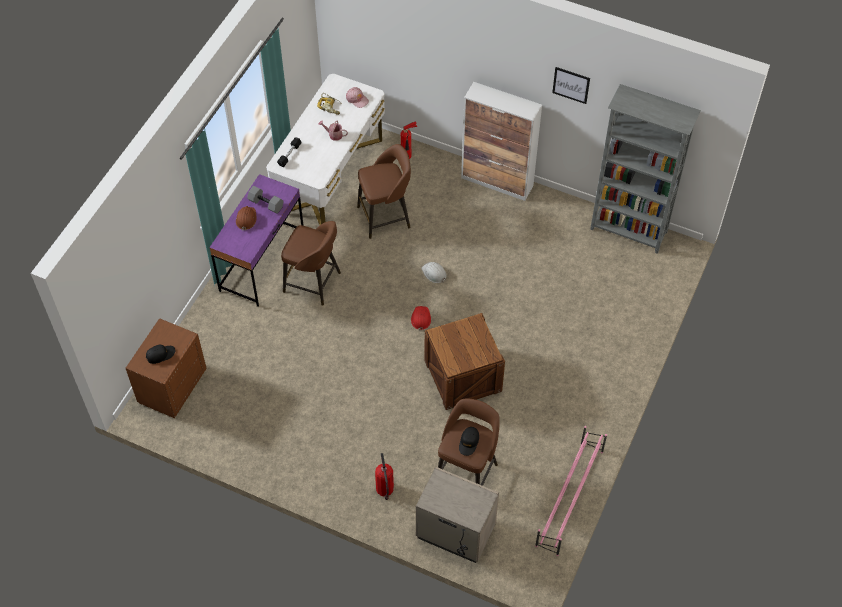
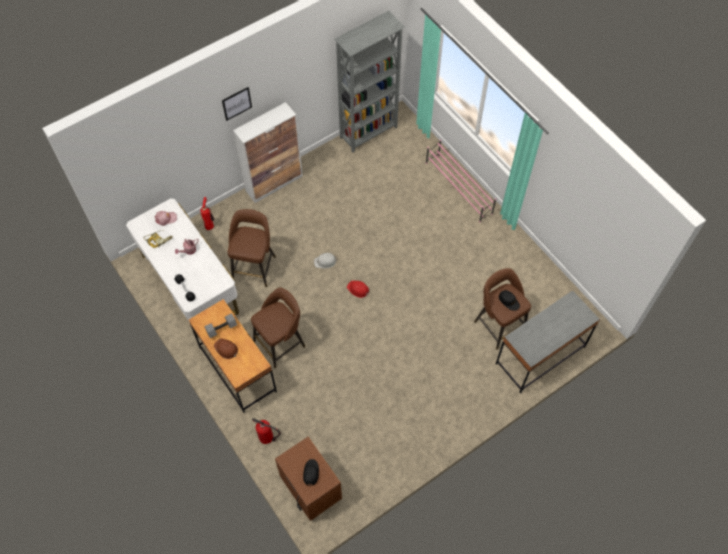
camera: 60 degrees left, 5 degrees up
(262, 262) = (237, 369): purple desk -> brown desk
(385, 490) = (484, 382): fire extinguisher -> fire extinguisher (267, 437)
(455, 532) = (540, 355): beige nightstand -> grey desk
(462, 377) = (422, 288): crate -> none
(569, 498) = (550, 276): pink shoe rack -> pink shoe rack (458, 188)
(571, 85) = (299, 70): picture -> picture (237, 103)

